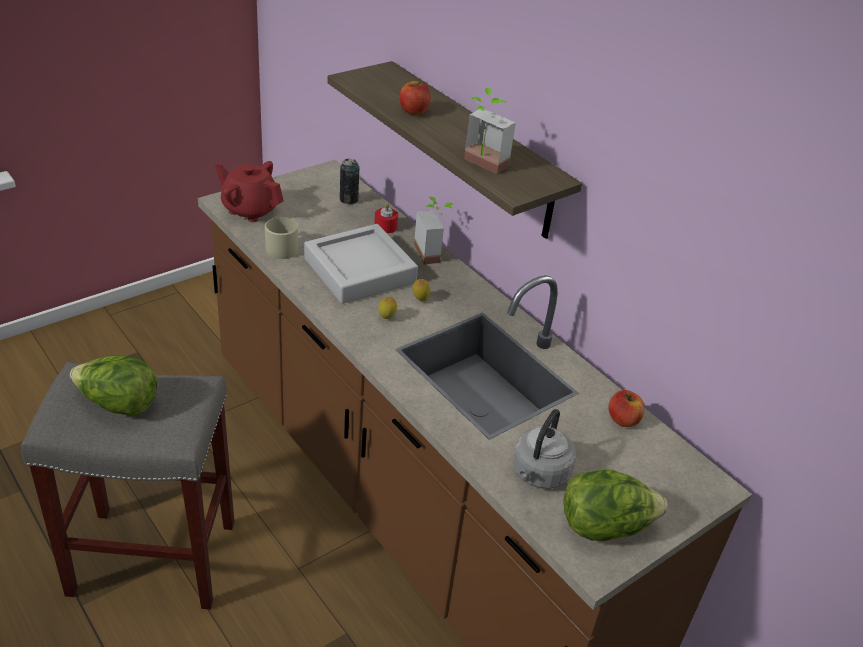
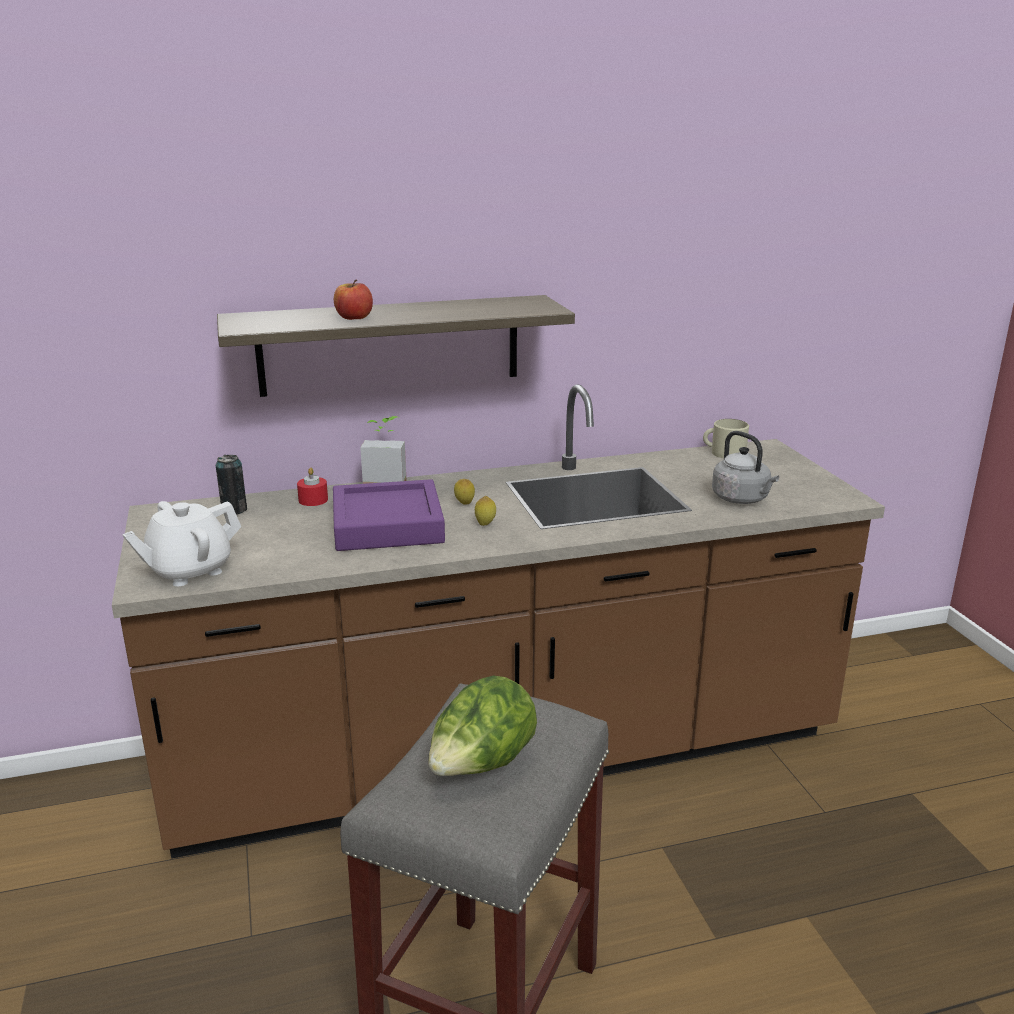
camera: 65 degrees left, 15 degrees down
(250, 210) = (189, 571): red teapot -> white teapot
(281, 247) = (298, 561): beige mug -> beige mug (723, 452)
(360, 270) = (387, 525): grey tray -> purple tray
(481, 165) = (492, 312): potted plant -> none
(604, 526) = (806, 488): lettuce -> none
(623, 419) = (683, 458): apple -> none

